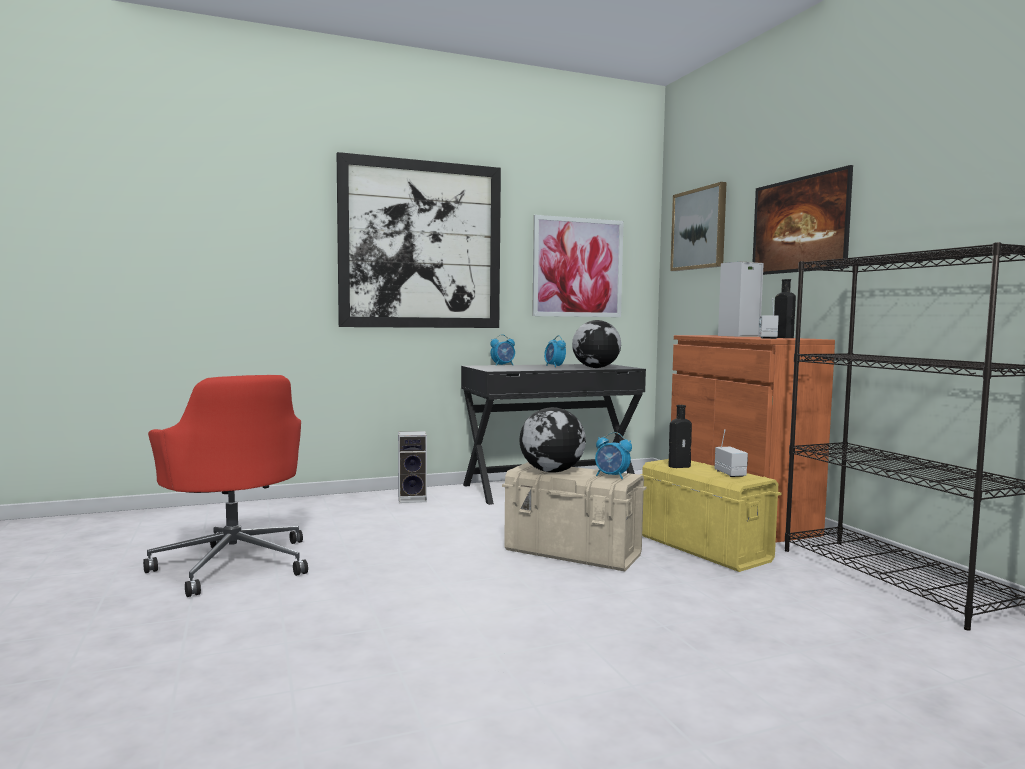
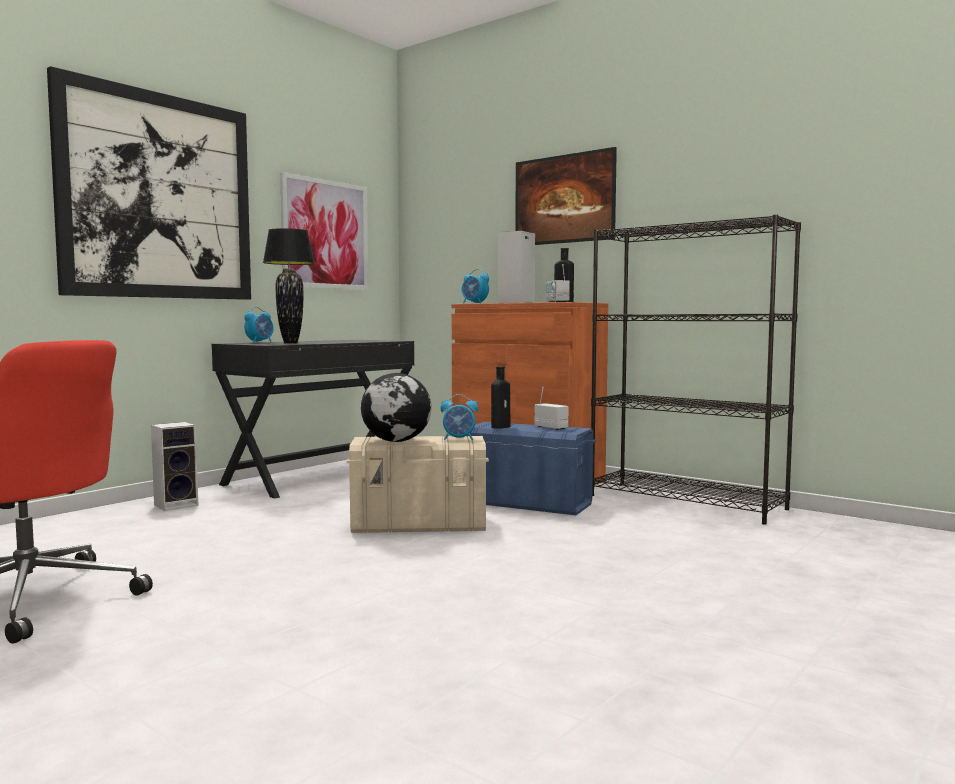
camera: 30 degrees left, 0 degrees up
(519, 368) = (291, 343): none -> black table lamp
(554, 366) = (319, 341): alarm clock -> alarm clock (475, 303)
(596, 368) = (366, 341): globe -> none
(699, 229) = (449, 200): picture -> none
(704, 548) = (527, 503): yellow storage box -> blue storage box

